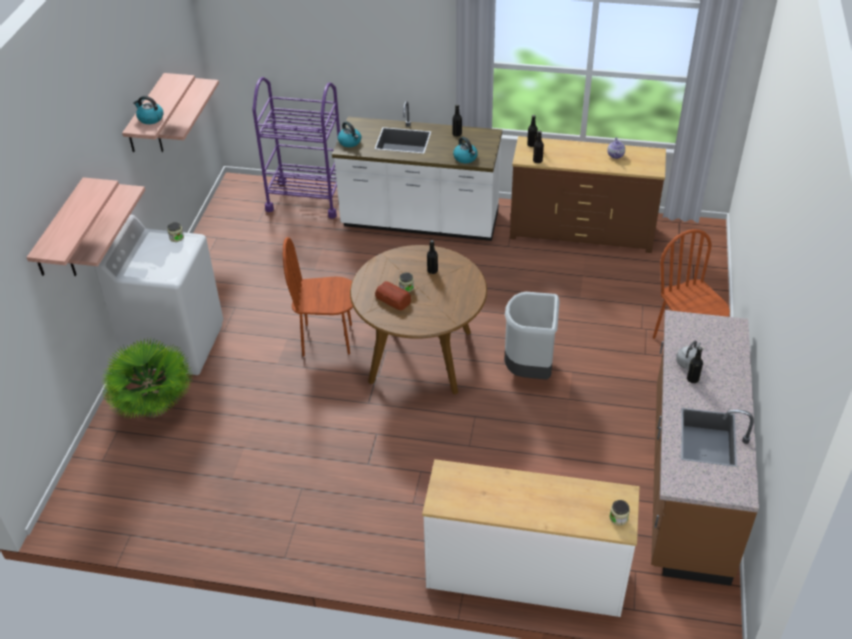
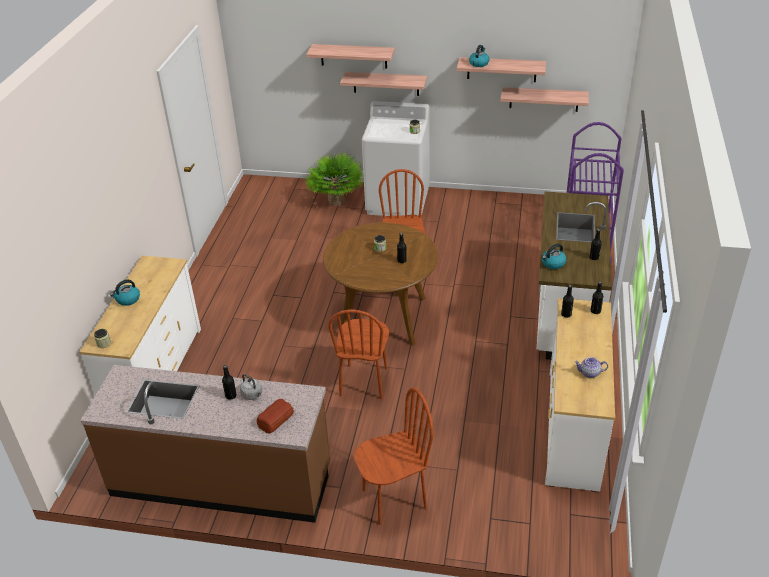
camera: 90 degrees right, 5 degrees down
(350, 142) = (564, 199): kettle -> kettle (128, 299)
(393, 300) = (366, 242): bread -> bread (275, 419)
(529, 370) = (364, 381): grey trash can -> brown chair
(581, 232) = (573, 427): brown dresser -> white dresser

